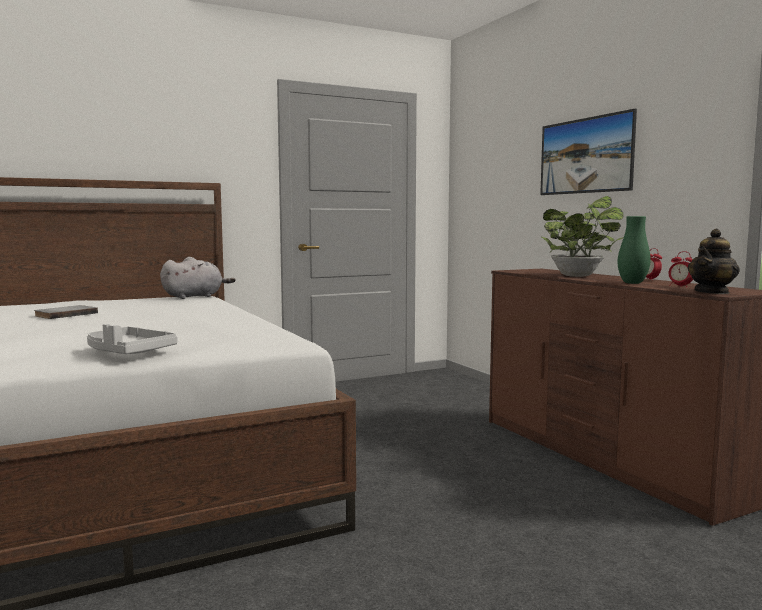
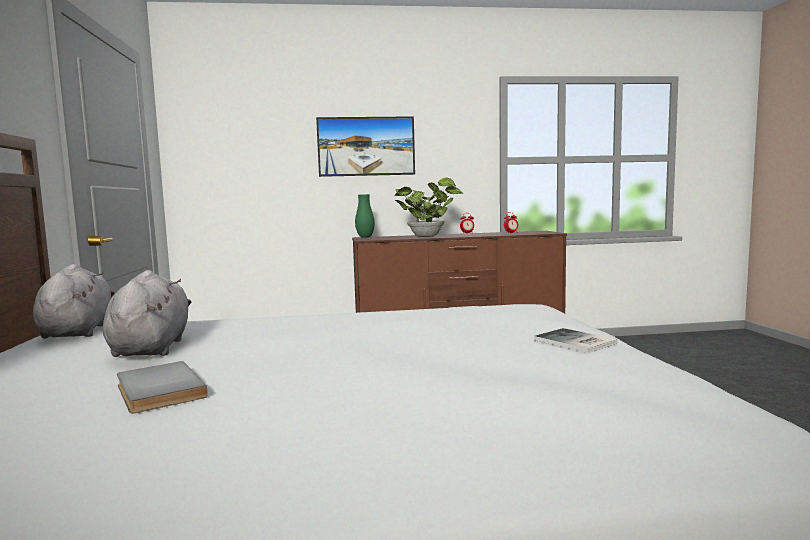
camera: 70 degrees left, 0 degrees up
(128, 352) = (575, 342): grey tray -> book
(151, 306) = (152, 348): none -> grey plush toy
(632, 283) = (486, 235): green vase -> green vase (365, 237)
(712, 292) = (544, 233): teapot -> none

